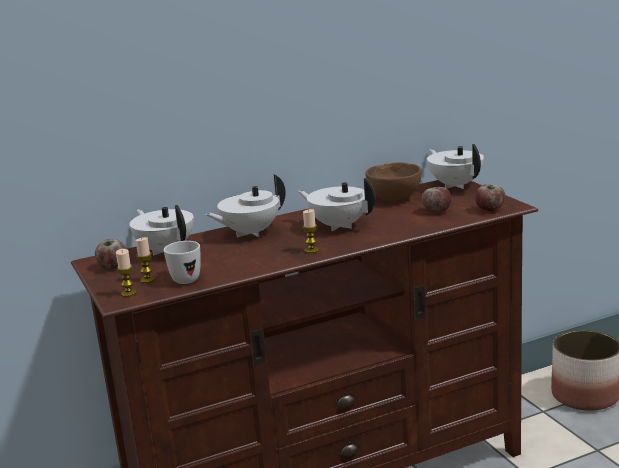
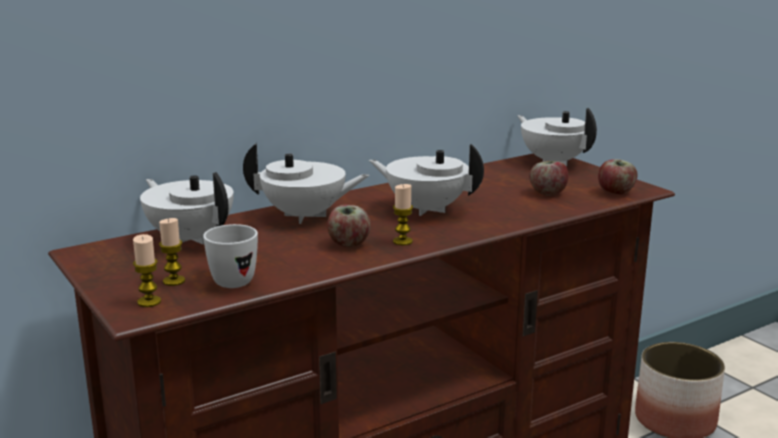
camera: 10 degrees left, 0 degrees up
(112, 267) = (115, 261): apple -> apple (348, 244)
(250, 233) = (305, 216): white teapot -> white teapot turned 135 degrees counterclockwise
(395, 198) = (484, 175): brown bowl -> none

